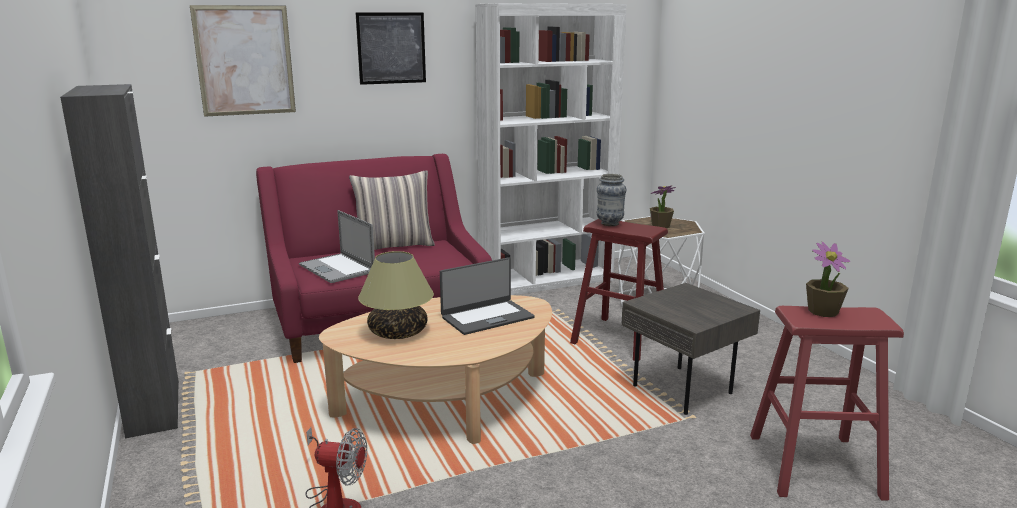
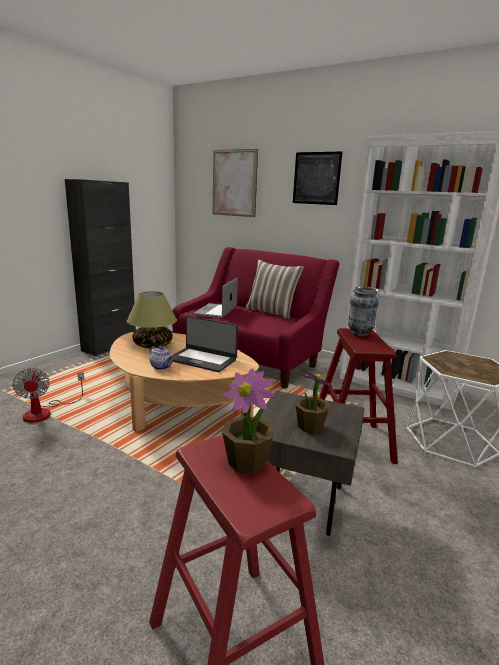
camera: 55 degrees right, 0 degrees up
(481, 341) = (162, 367): none -> teapot
(660, 226) = (464, 365): potted plant -> potted plant (310, 426)

